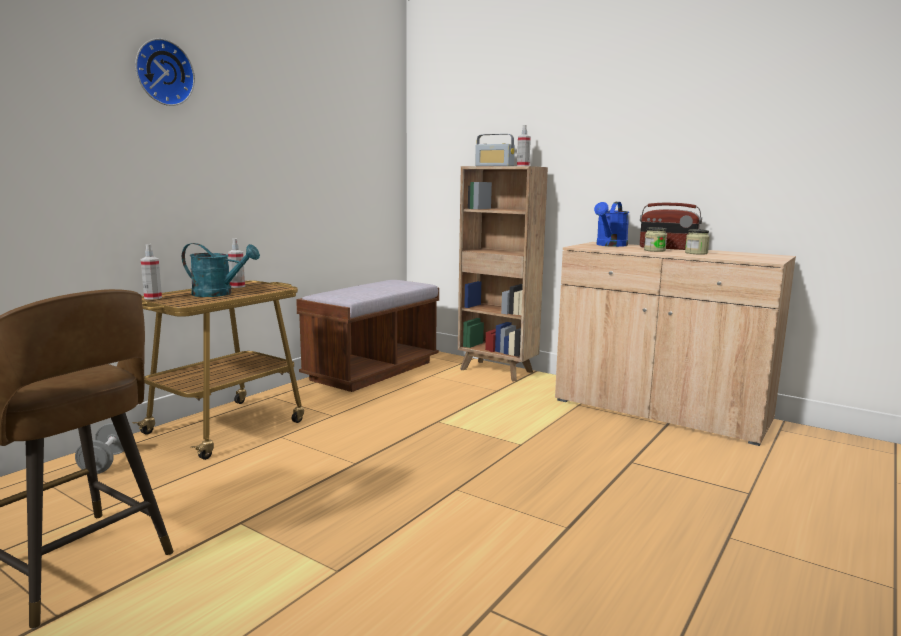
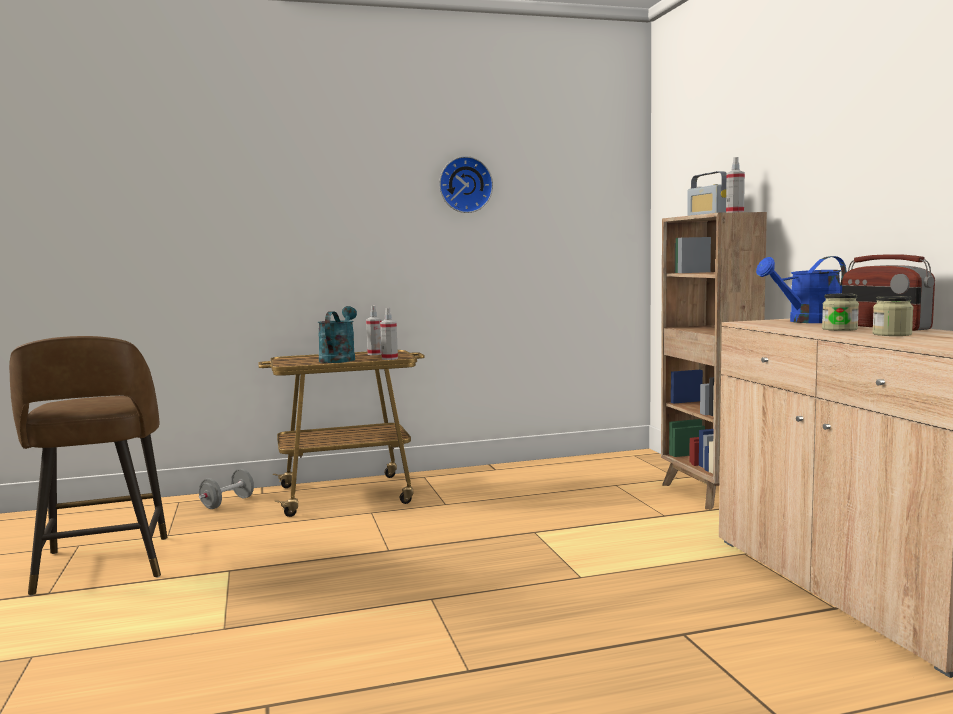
camera: 40 degrees right, 5 degrees down
(153, 297) = (282, 358): spray bottle -> spray bottle (389, 358)
(163, 73) = (321, 151): wall clock -> wall clock (465, 185)
(219, 294) = (339, 359): turquoise watering can -> turquoise watering can turned 135 degrees counterclockwise
(372, 371) = (559, 469): brown bench -> none

